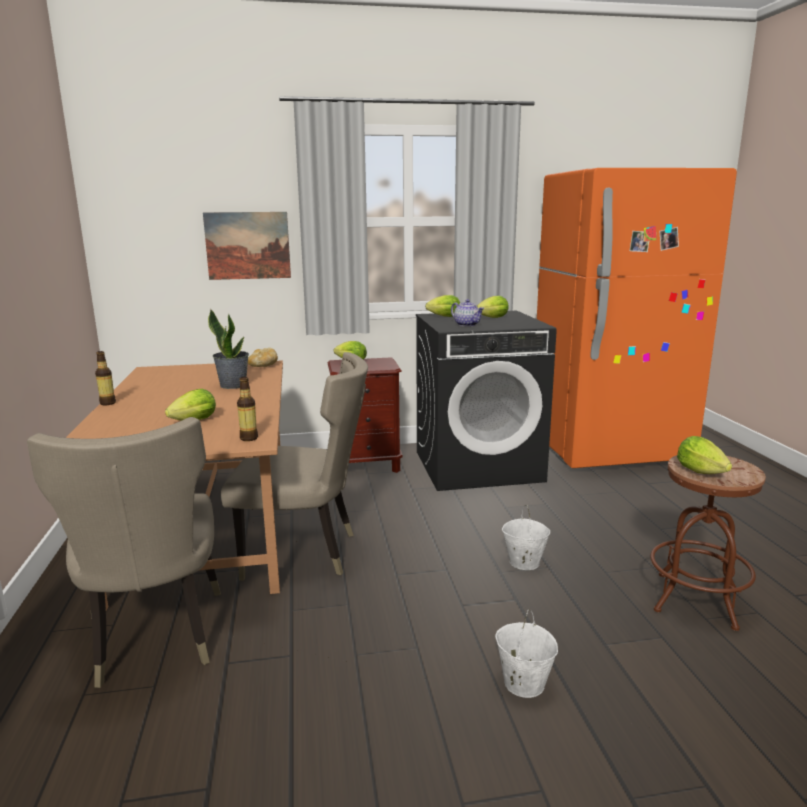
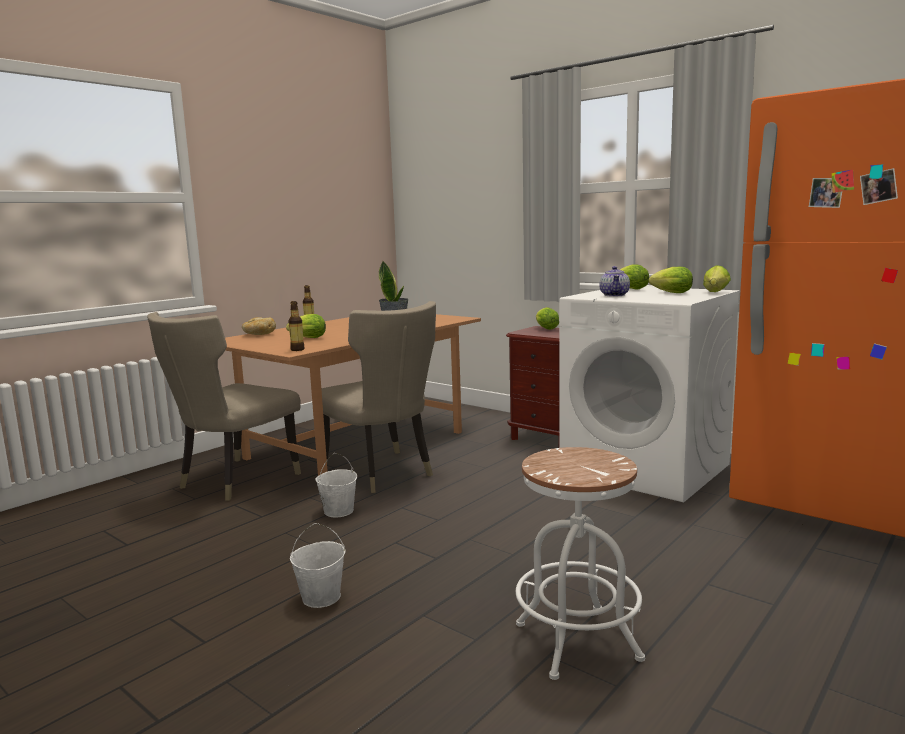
camera: 50 degrees right, 5 degrees down
(248, 245) = (492, 214): picture -> none
(263, 366) = (454, 319): bread -> bread (259, 334)
(478, 466) = (646, 468): black washing machine -> white washing machine
(524, 562) = (502, 542): white bucket -> white bucket (338, 511)
(696, 600) = (577, 641): brown stool -> white stool
(703, 473) = (549, 463): lettuce -> lettuce (715, 293)

